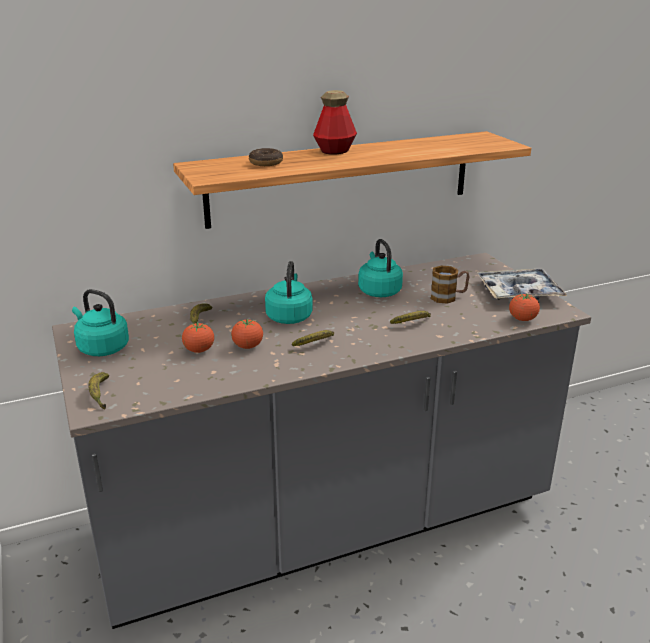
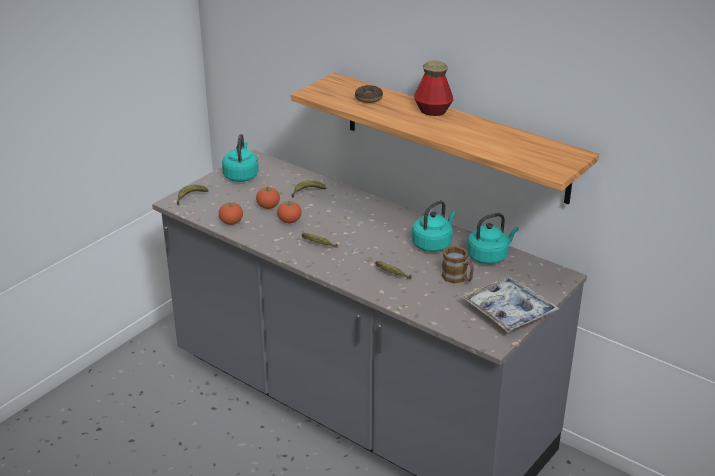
camera: 60 degrees right, 5 degrees up
(289, 316) = (348, 221): turquoise kettle -> turquoise kettle (489, 256)
(522, 319) = (453, 323): tomato -> tomato (231, 223)

